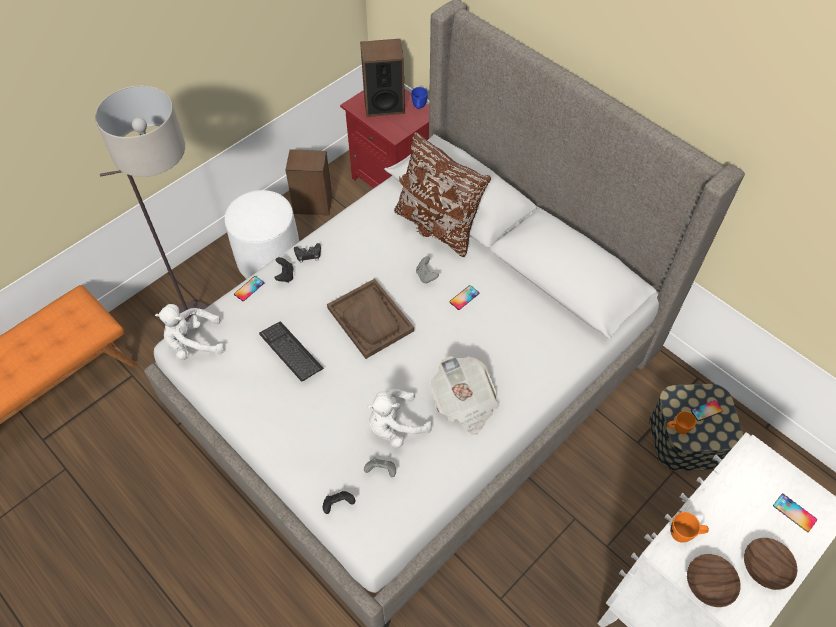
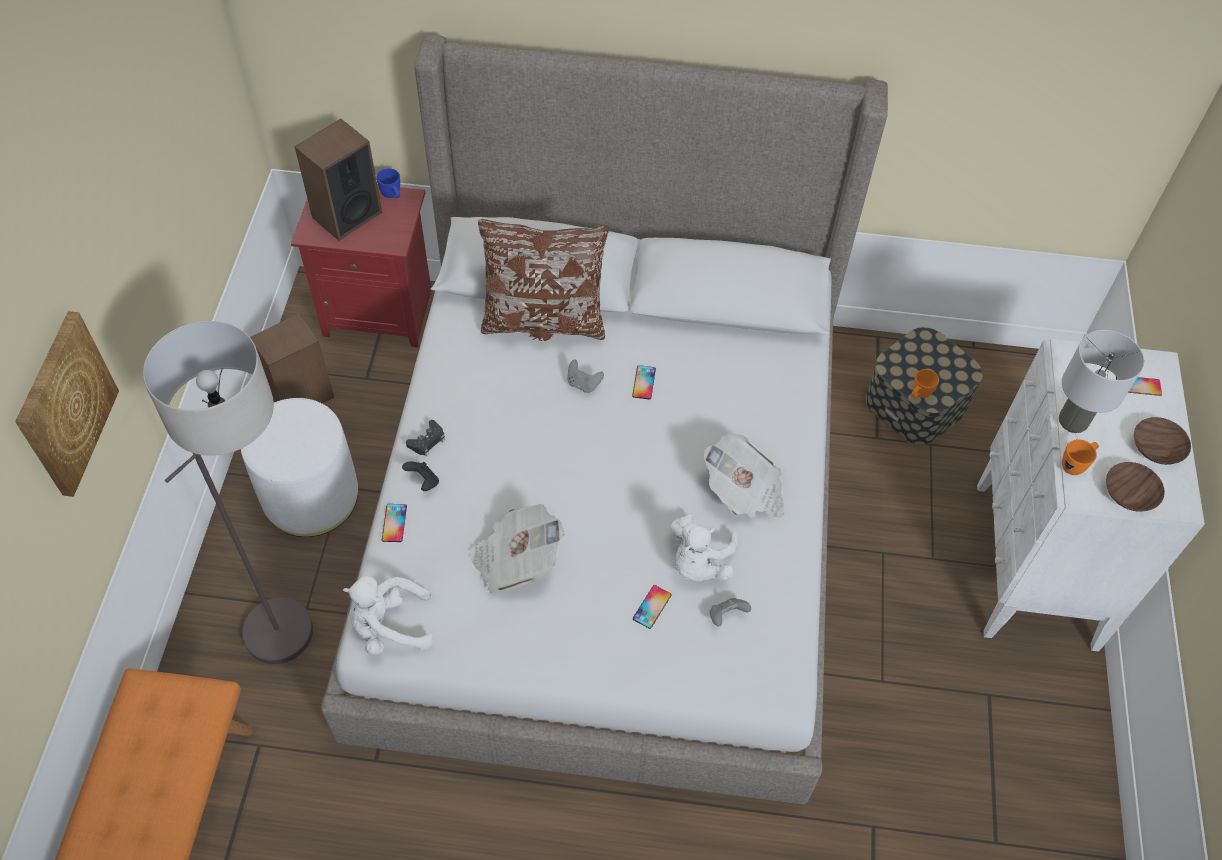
camera: 40 degrees left, 0 degrees up
(85, 104) = (64, 404): none -> picture
(193, 343) = (389, 627): white plush toy -> white plush toy turned 45 degrees clockwise
(291, 352) = (515, 560): keyboard -> newspaper
(338, 505) = (716, 680): black game controller -> none
(370, 319) = (568, 468): brown tray -> none
(706, 410) = (929, 360): phone -> phone (652, 607)
(712, 502) = (1072, 421): none -> white table lamp

